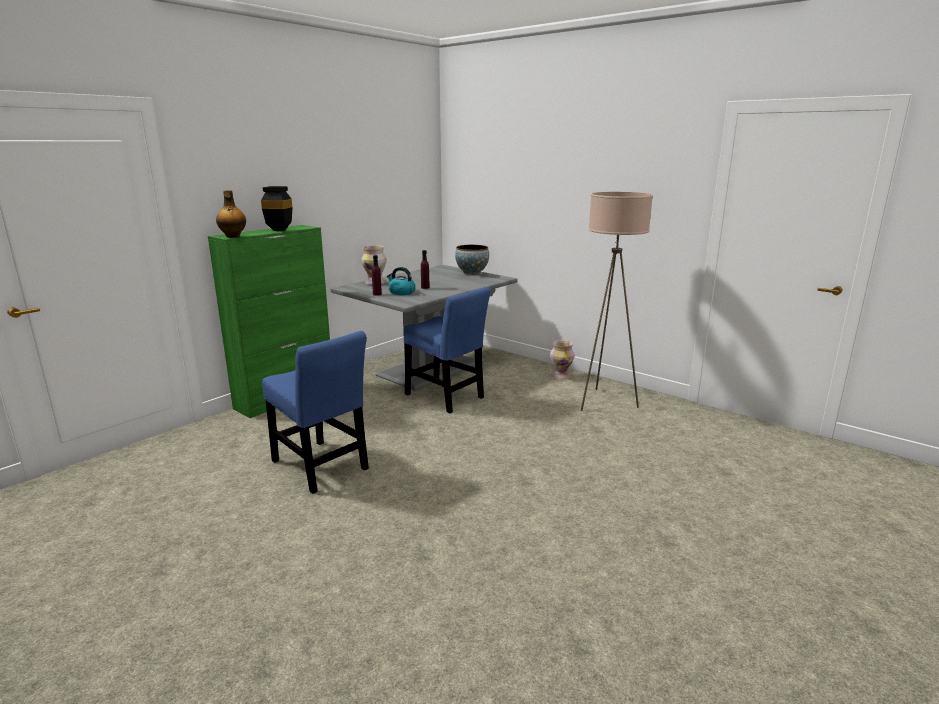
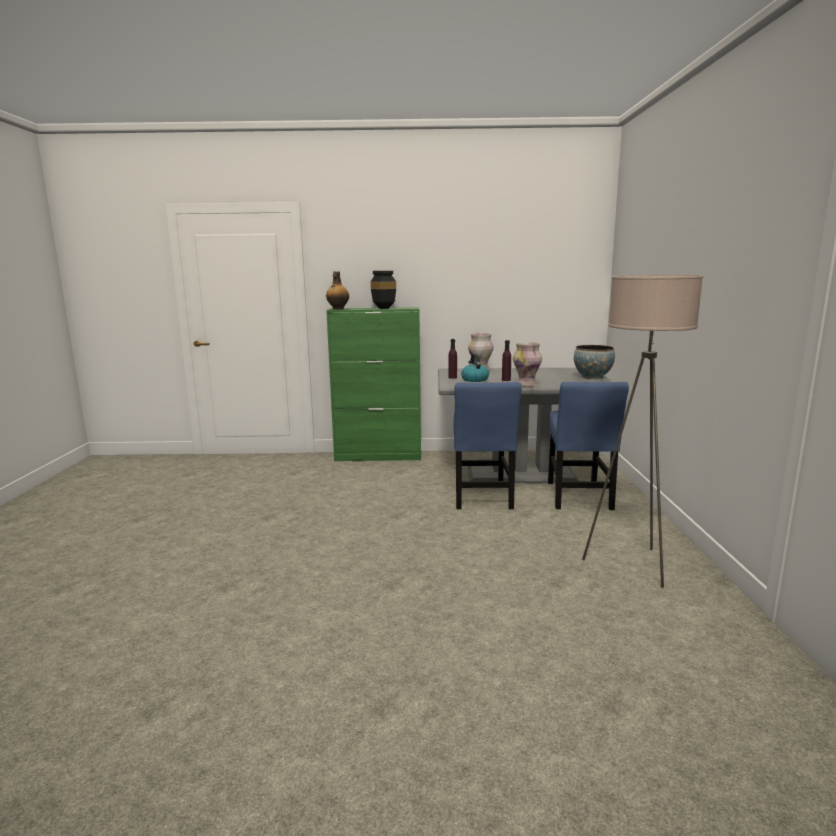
camera: 50 degrees right, 5 degrees down
(321, 467) = (301, 506): blue chair -> blue chair (578, 497)
(560, 376) = (638, 522): vase -> vase (526, 384)

